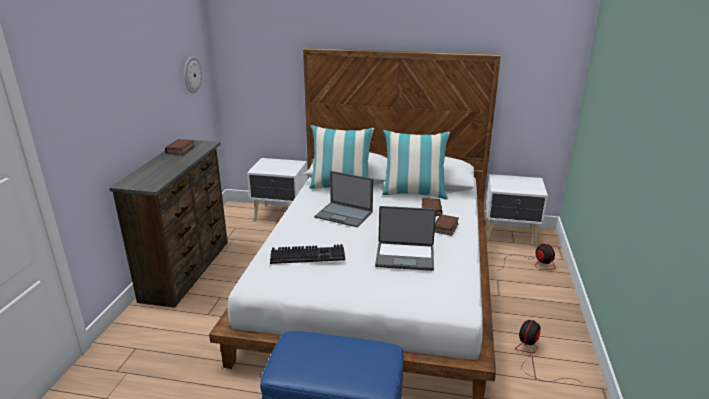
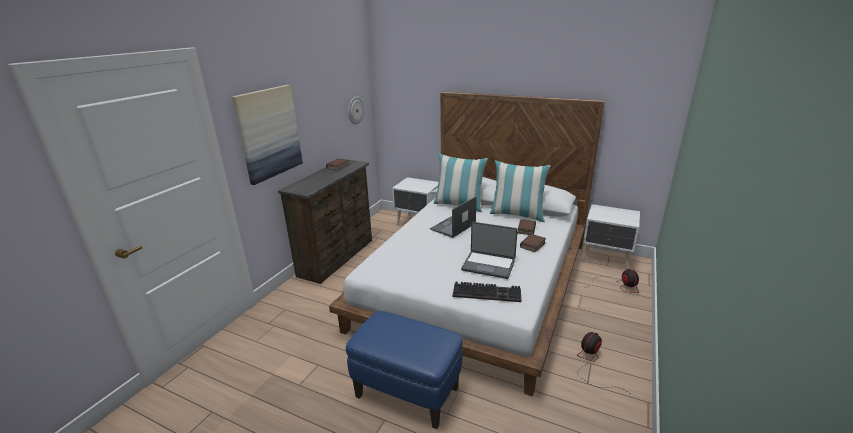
camera: 15 degrees right, 0 degrees up
(93, 109) = (269, 133): none -> picture
(309, 255) = (412, 255): keyboard -> keyboard (488, 293)
(344, 215) = (453, 226): laptop -> laptop turned 90 degrees clockwise

